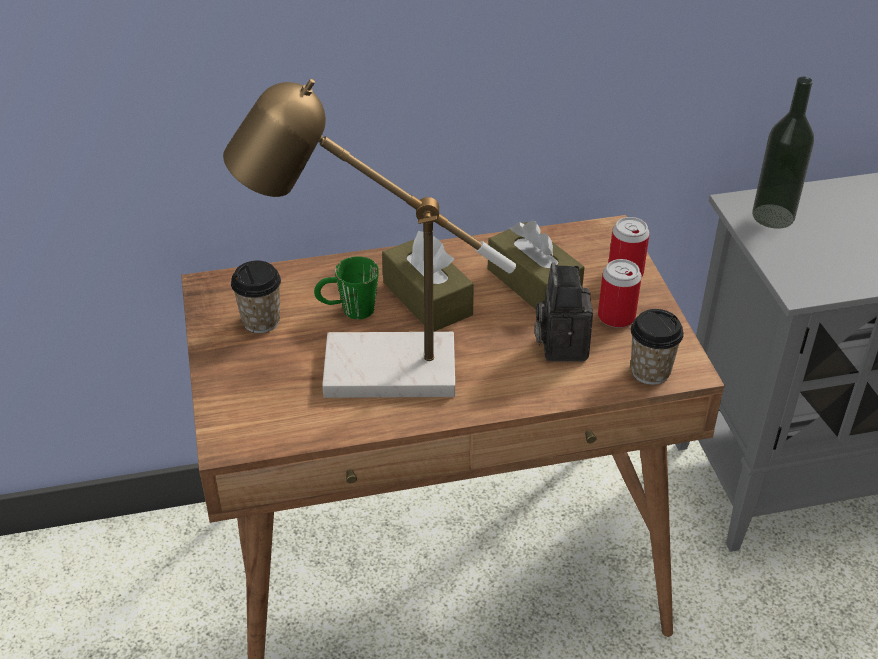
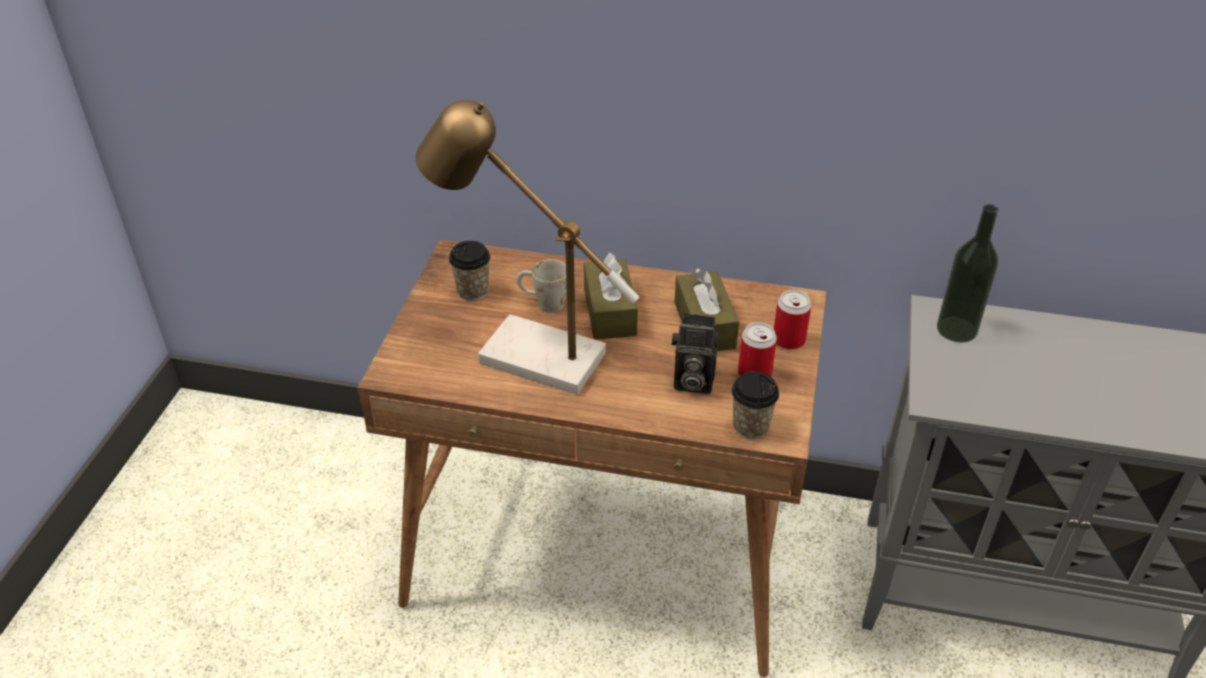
camera: 25 degrees right, 0 degrees up
(348, 310) = (542, 303): green mug -> white mug
(561, 345) = (691, 381): camera -> camera turned 105 degrees counterclockwise

